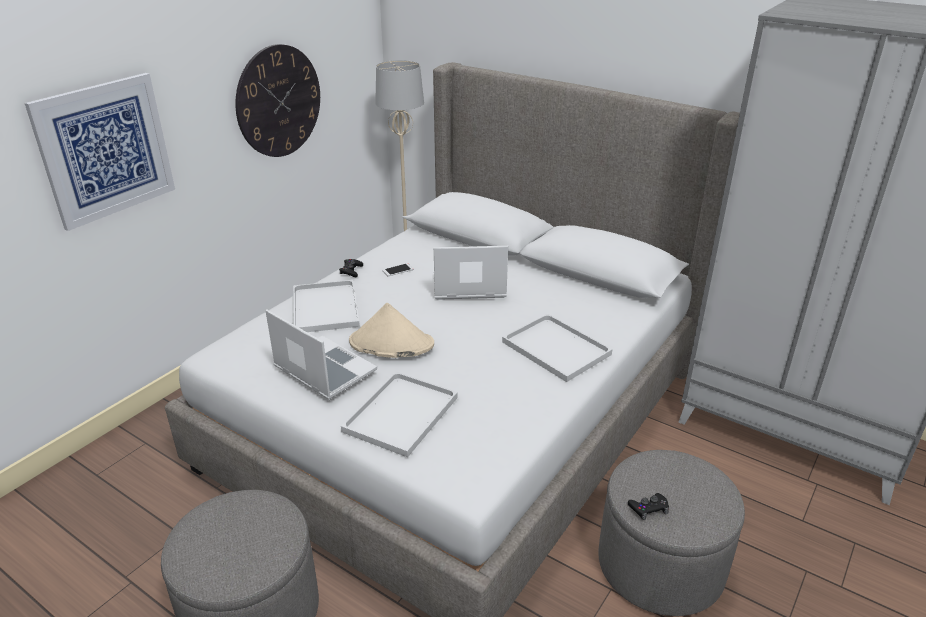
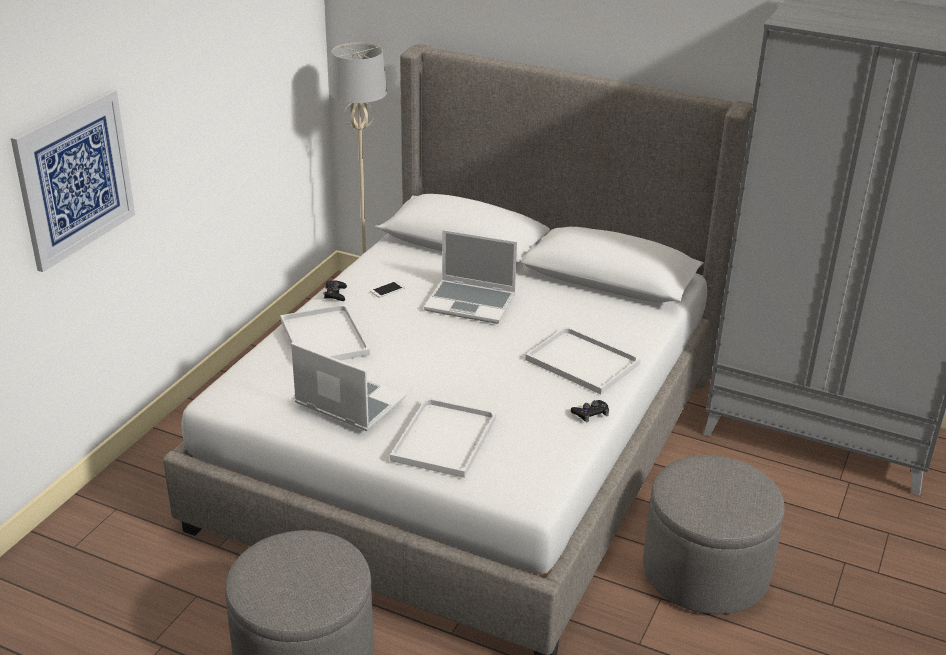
camera: 10 degrees left, 0 degrees up
(279, 101) = (228, 102): wall clock -> none
(391, 343) = (410, 370): beige hat -> none
(468, 286) = (471, 303): laptop -> laptop turned 150 degrees counterclockwise
(648, 508) = (695, 509): black game controller -> black game controller (590, 414)

